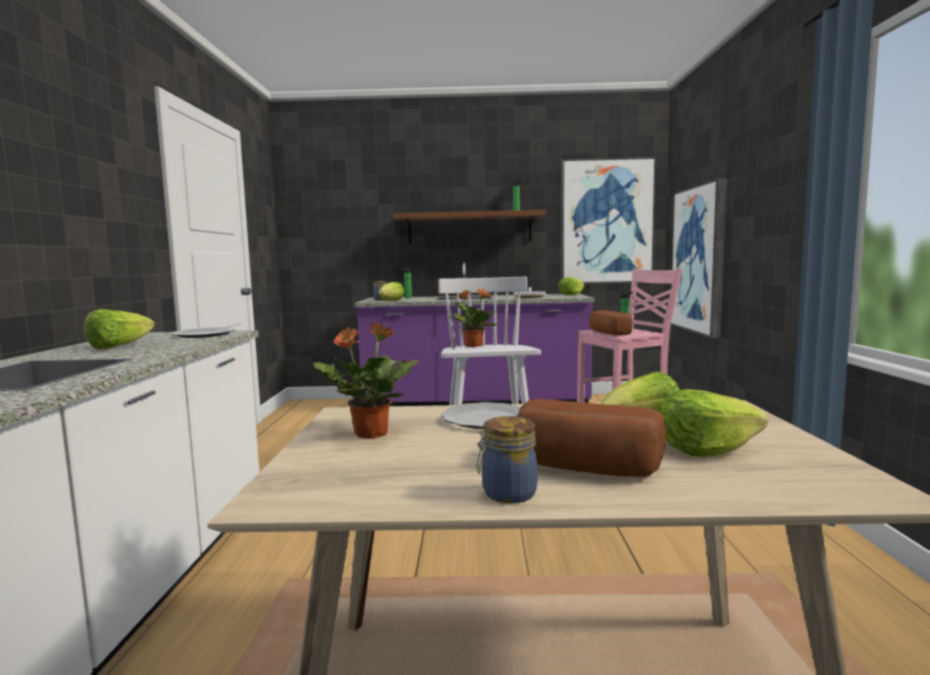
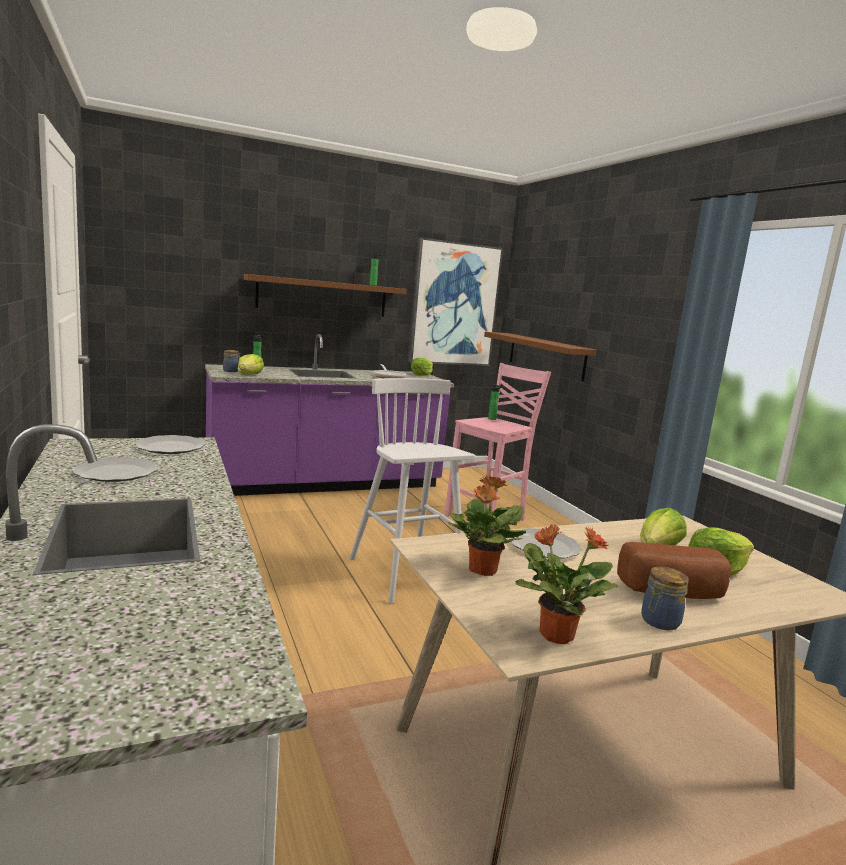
camera: 25 degrees left, 5 degrees up
(119, 346) = (115, 473): lettuce -> plate
(473, 345) = (403, 446): potted plant -> potted plant (555, 634)
(607, 333) = (485, 425): bread -> none
(699, 259) = (545, 355): picture -> brown shelf

